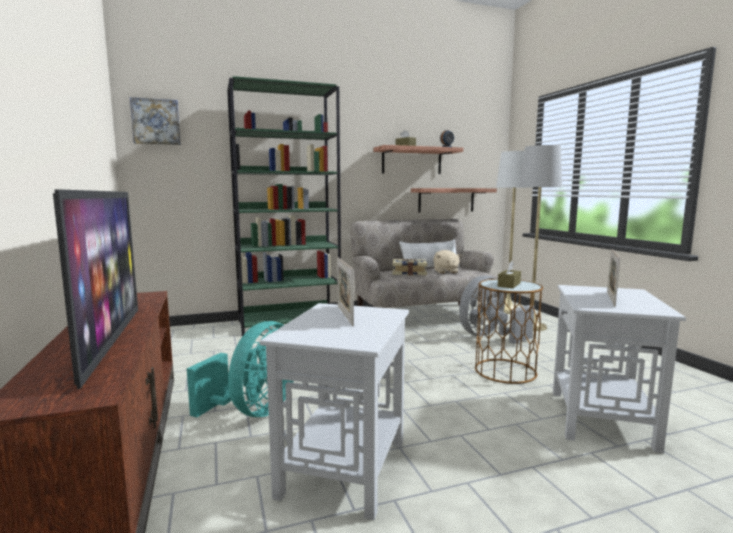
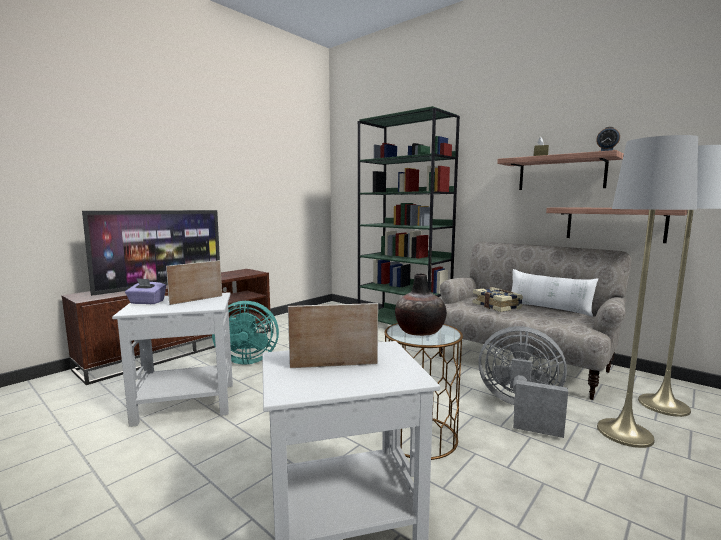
camera: 60 degrees right, 0 degrees up
(156, 122) = (348, 159): picture -> none
(316, 335) = (146, 302): none -> purple tissue box
(445, 271) = (543, 316): beige plush toy -> none
(509, 285) = (419, 331): brown tissue box -> vase

